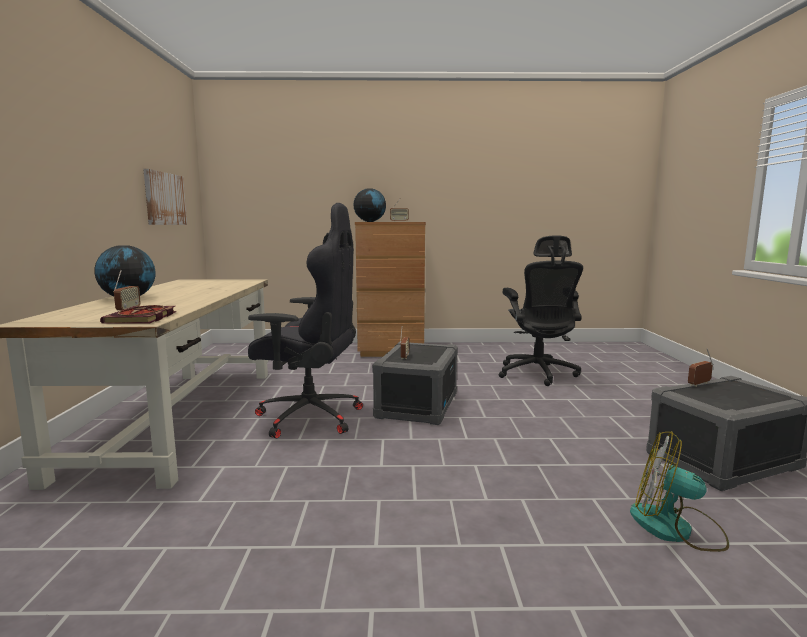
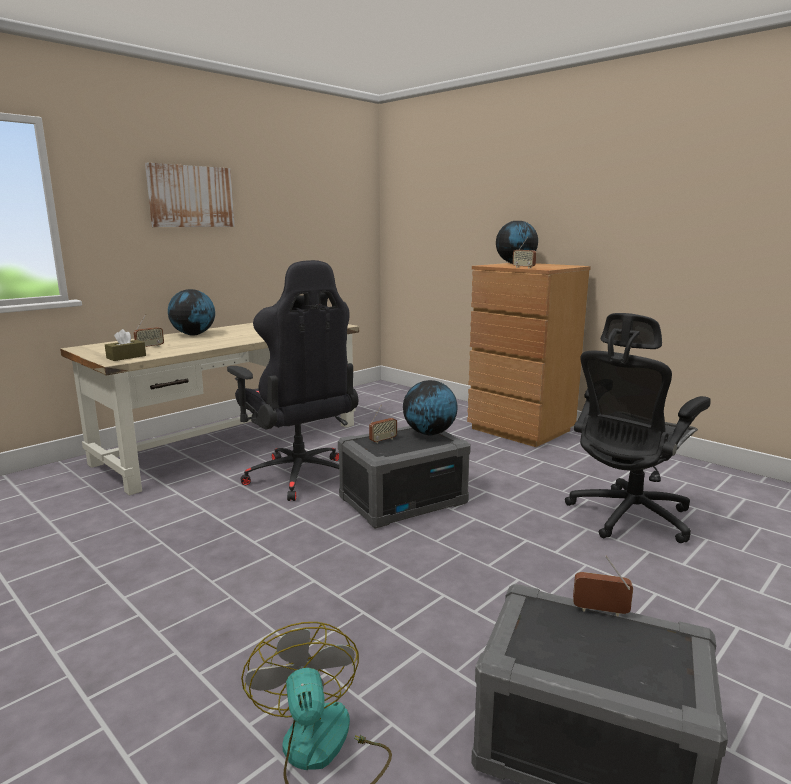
camera: 45 degrees right, 5 degrees up
(142, 318) = (126, 357): book -> brown tissue box
(164, 199) = (312, 236): picture -> picture (191, 196)
(421, 346) = (429, 433): none -> globe

